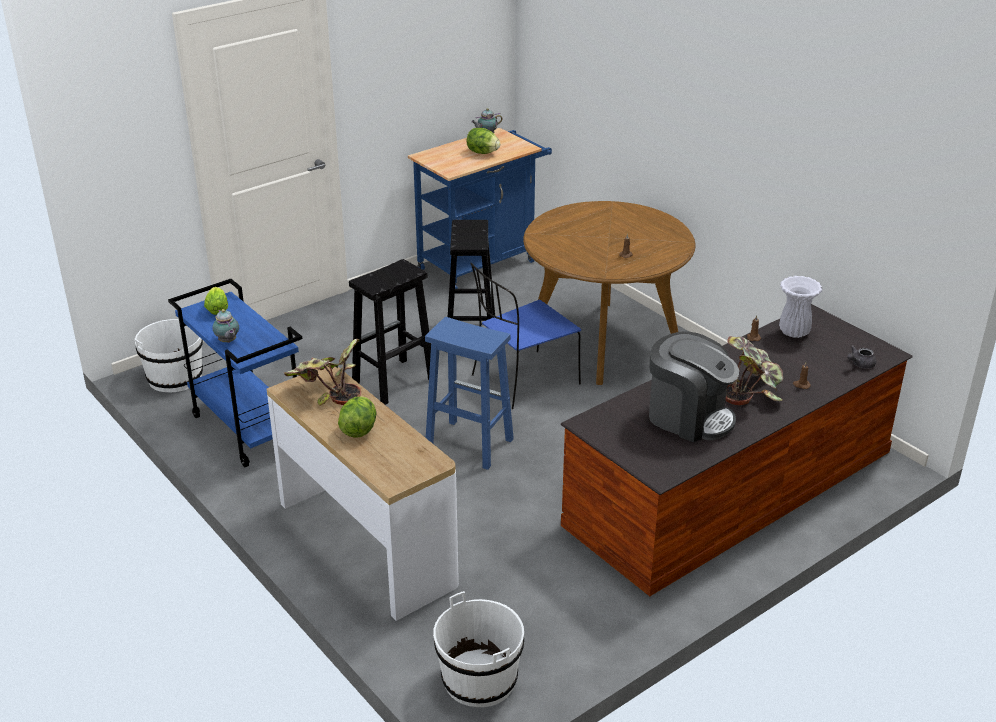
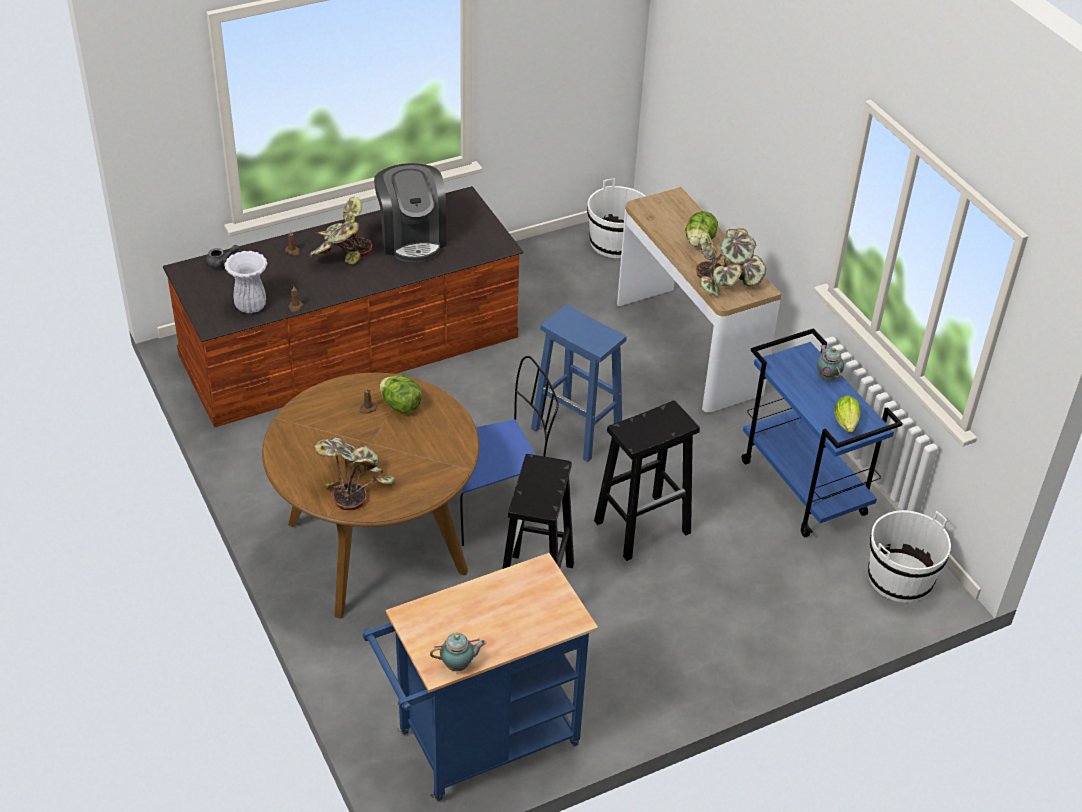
camera: 170 degrees left, 10 degrees up
(482, 152) = (480, 612): lettuce -> lettuce (401, 406)
(607, 217) = (352, 483): none -> potted plant
(689, 417) = (412, 238): coffee machine -> coffee machine turned 150 degrees counterclockwise

